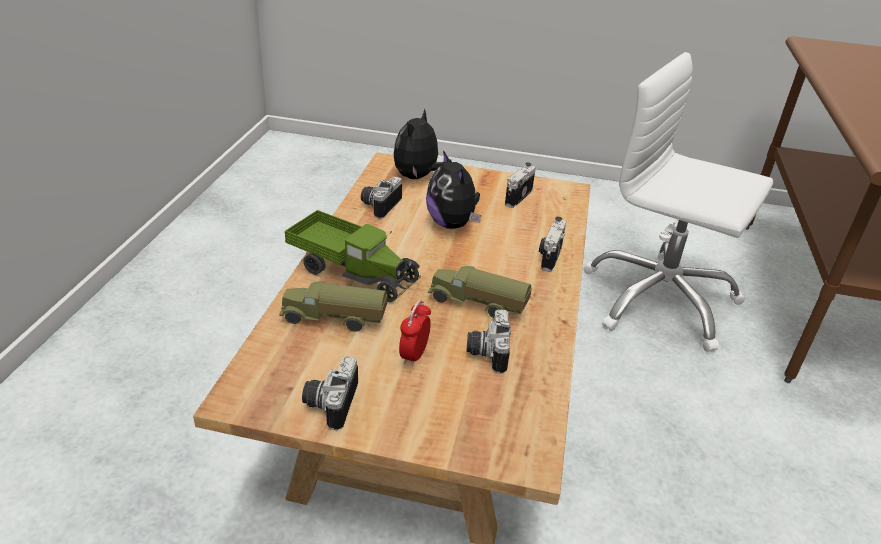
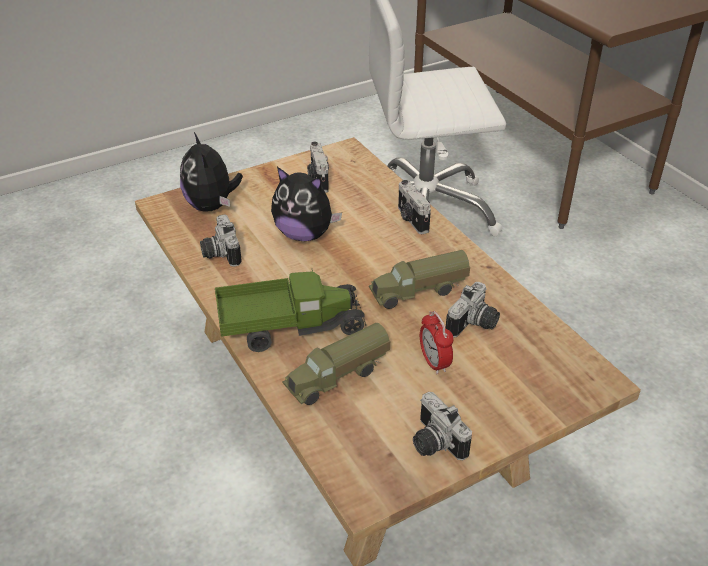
camera: 40 degrees left, 5 degrees up
(486, 351) = (474, 325): camera -> camera turned 105 degrees counterclockwise

